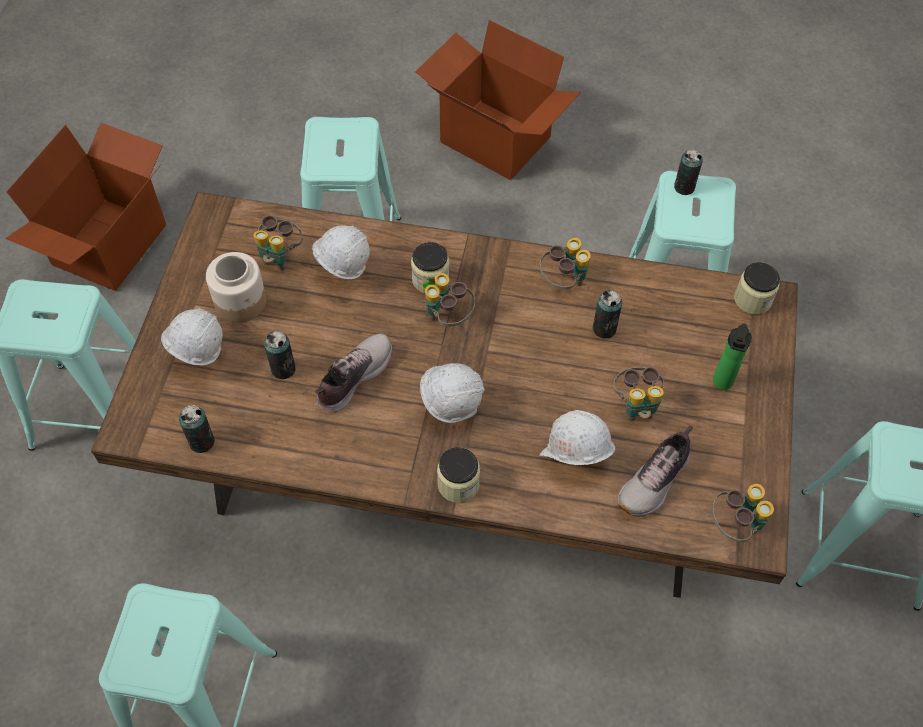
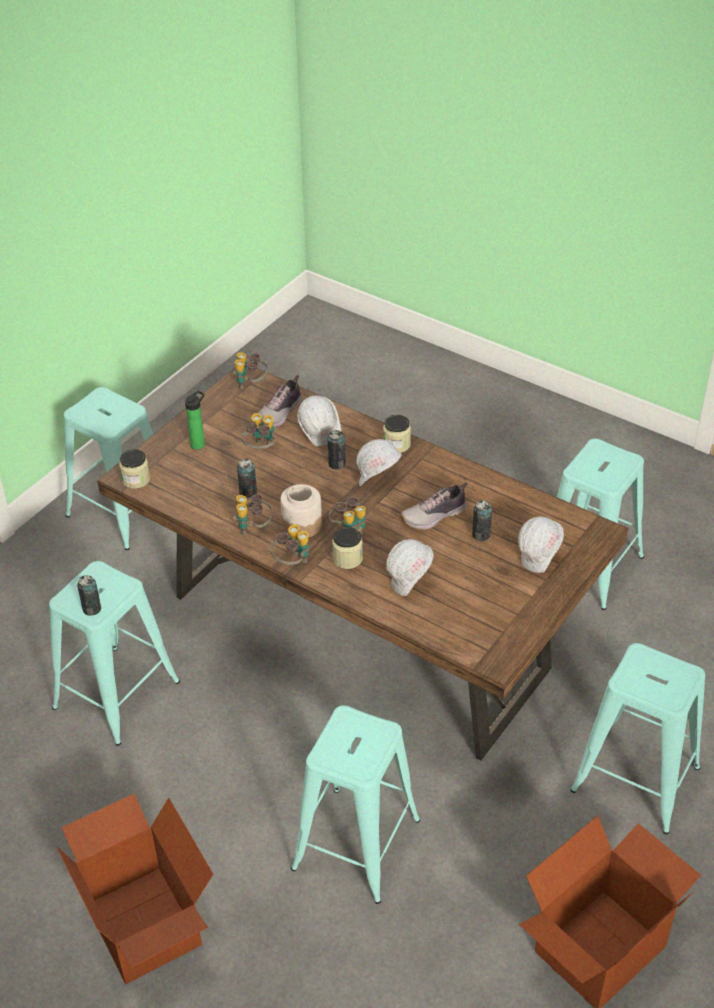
camera: 155 degrees left, 15 degrees down
(202, 442) = (551, 510): can -> can (337, 464)
(241, 302) = (496, 587): jar -> jar (301, 524)
(280, 256) = (453, 610): binoculars -> binoculars (292, 563)
(655, 481) = (279, 413): shoe -> shoe turned 150 degrees clockwise

